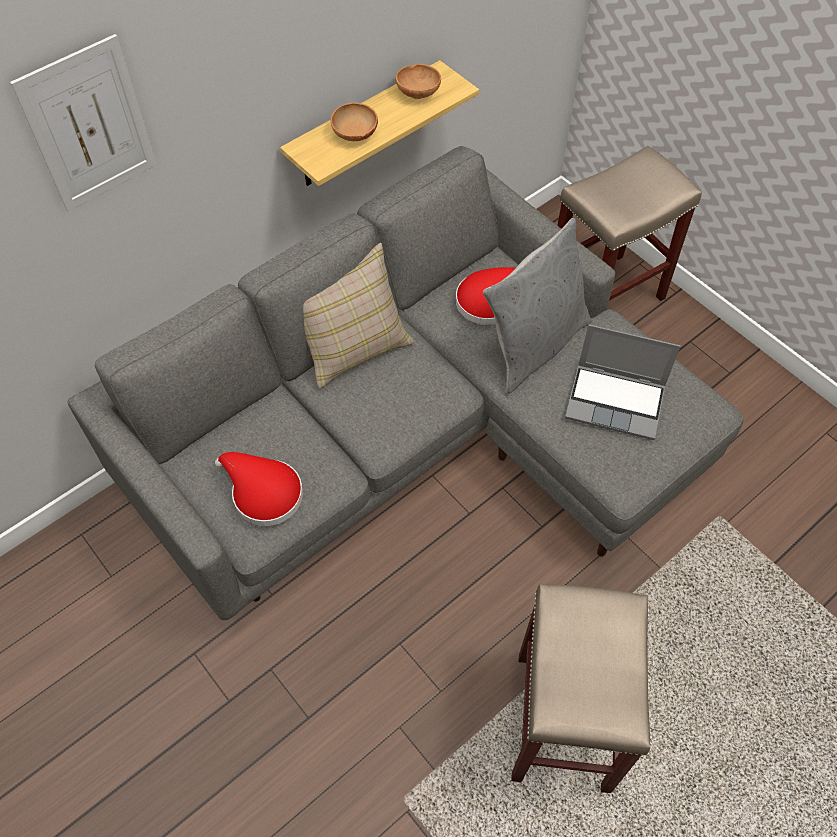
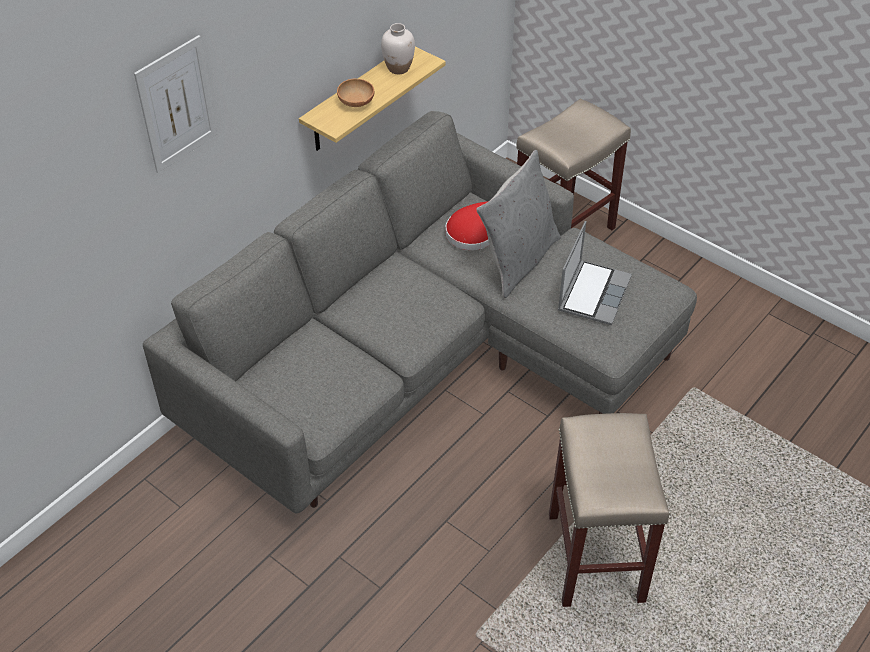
camera: 10 degrees left, 10 degrees down
(262, 493) = (319, 396): red hat -> none
(353, 346) = (367, 280): beige pillow -> none
(419, 93) = (398, 68): brown bowl -> white vase
(616, 402) = (593, 293): laptop -> laptop turned 75 degrees counterclockwise

